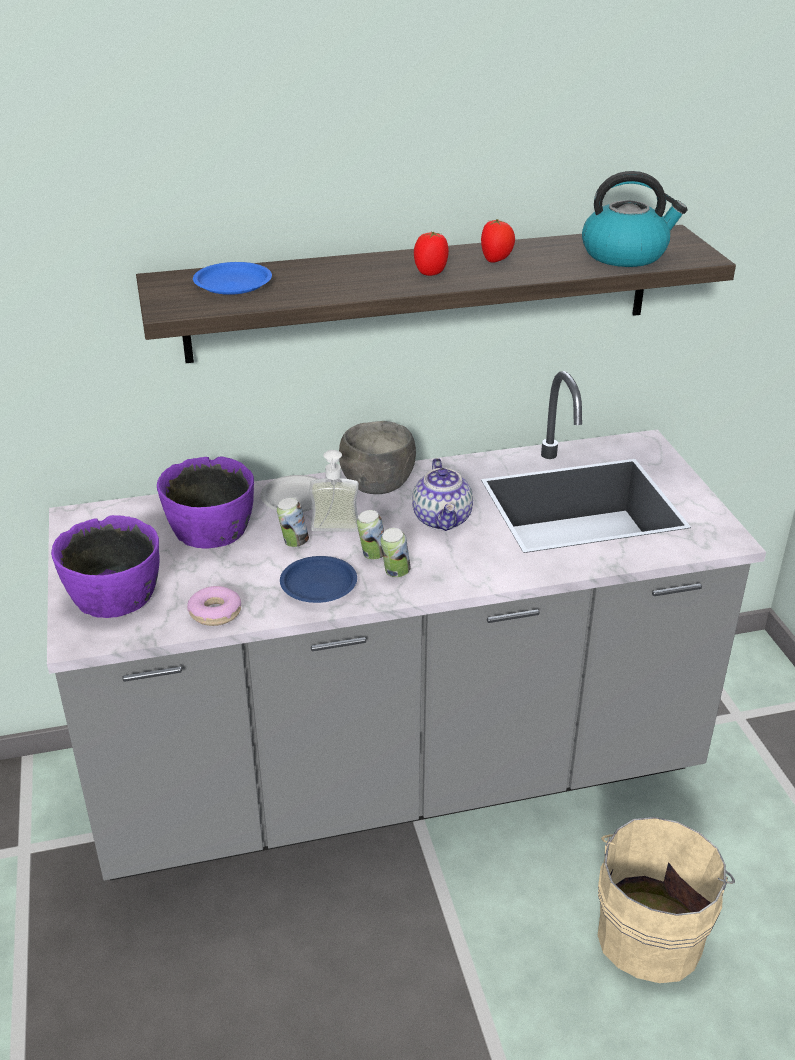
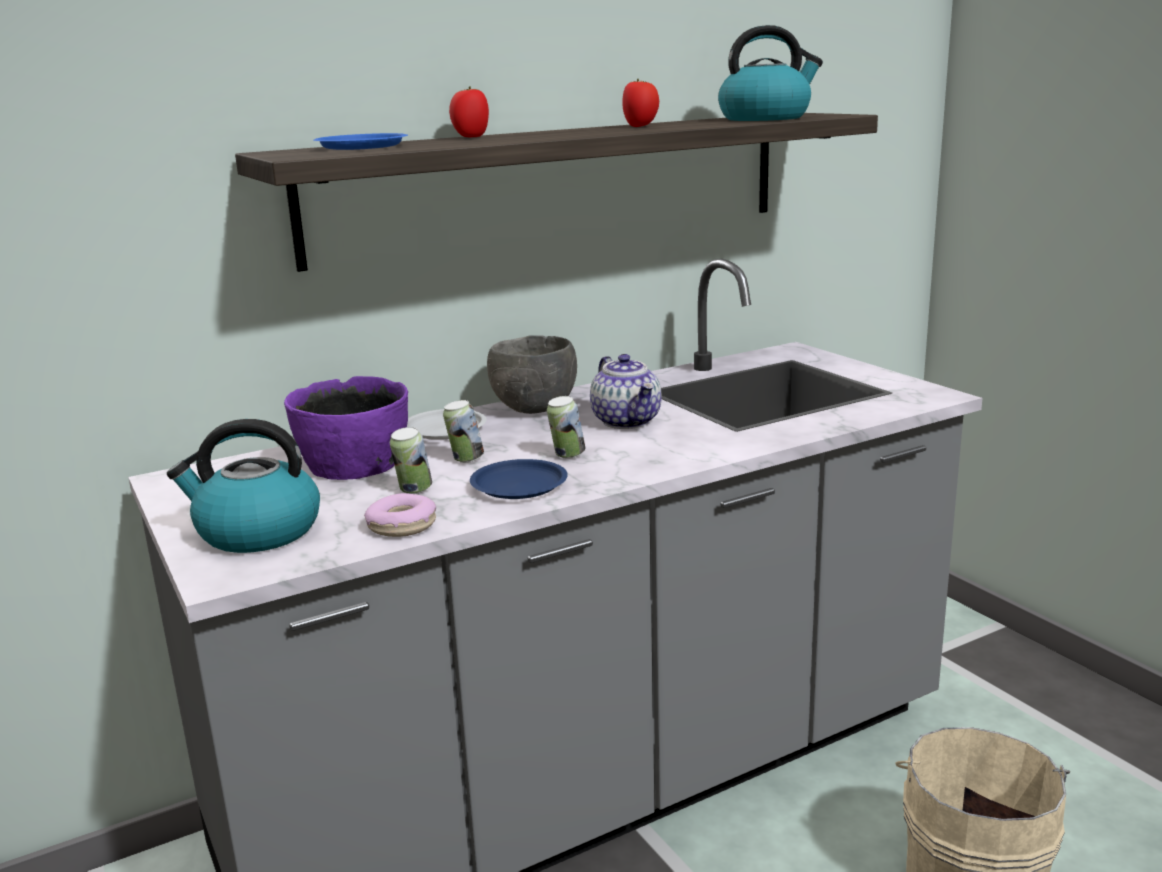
camera: 15 degrees left, 15 degrees down
(115, 596) = (257, 532): purple bowl -> kettle
(334, 532) = (509, 446): soap dispenser -> none
(395, 573) = (605, 464): can -> can (414, 491)
(431, 273) = (580, 132): tomato -> tomato (471, 137)

